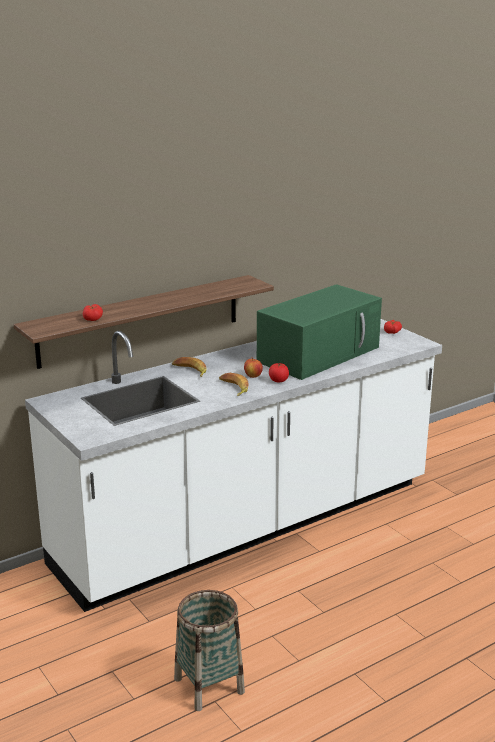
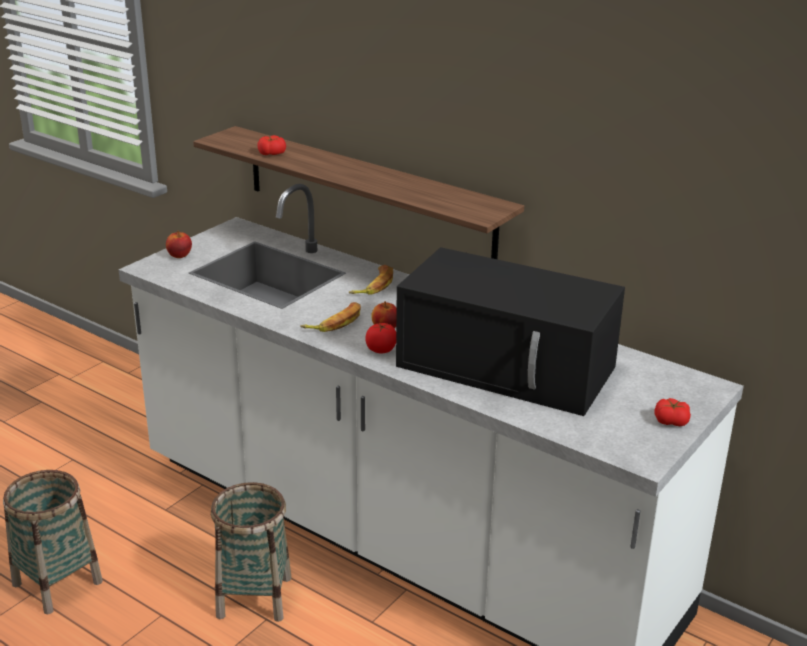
camera: 70 degrees right, 5 degrees up
(79, 426) = (179, 256): none -> apple
(273, 592) = (254, 596): none -> basket
(319, 353) = (509, 367): green microwave -> black microwave

